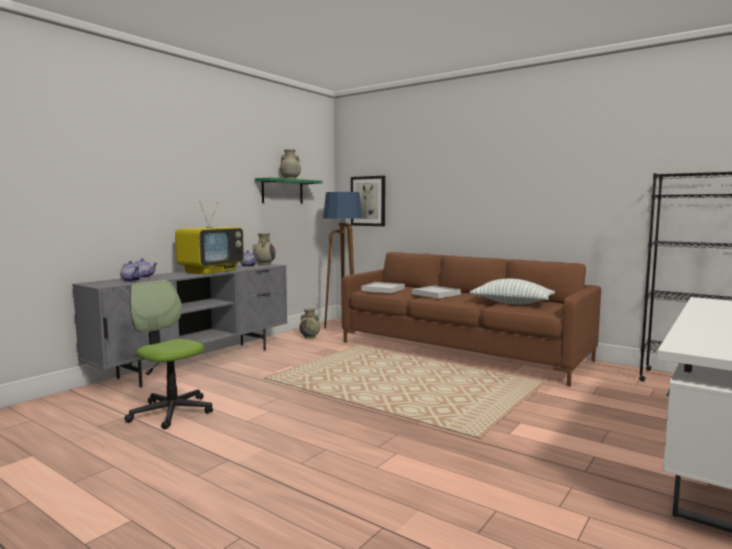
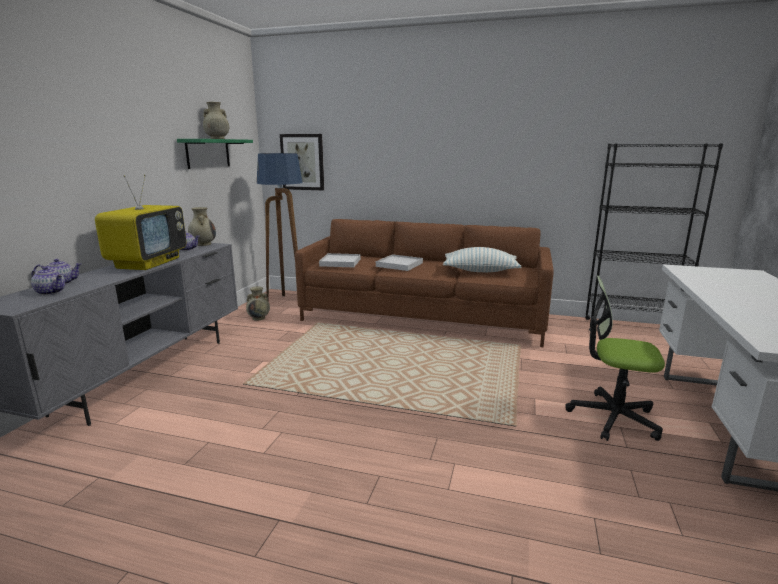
camera: 20 degrees left, 10 degrees up
(171, 412) = (157, 458): office chair -> office chair (613, 418)

